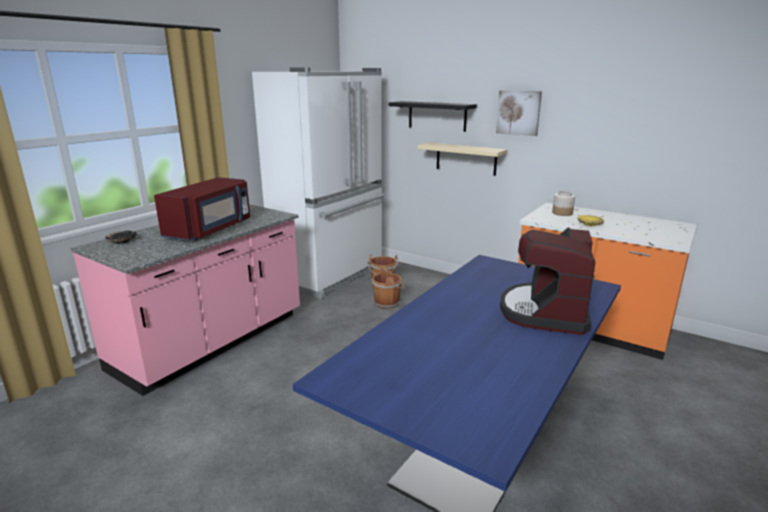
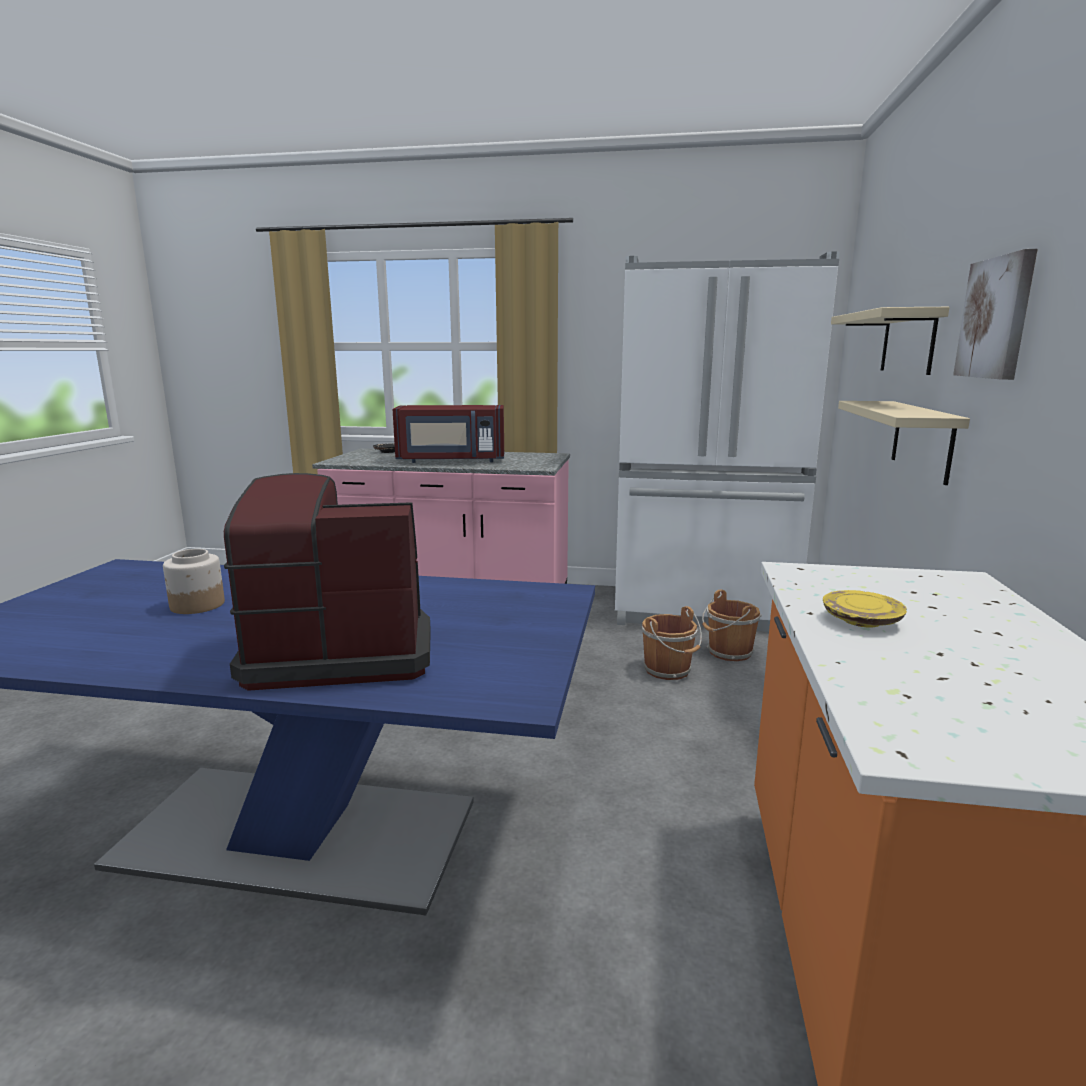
camera: 65 degrees right, 5 degrees down
(437, 116) = (908, 342): black shelf -> beige shelf
(562, 213) = (909, 590): jar -> jar (197, 605)

